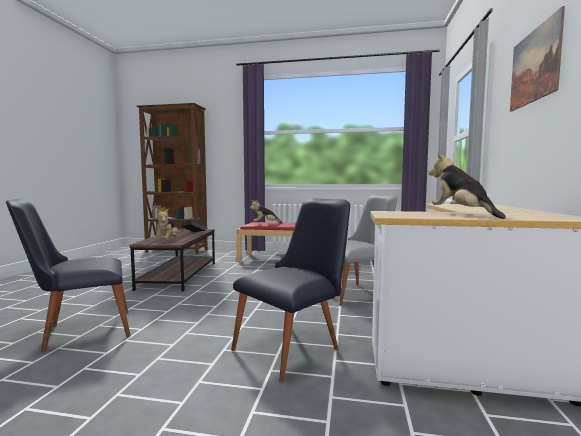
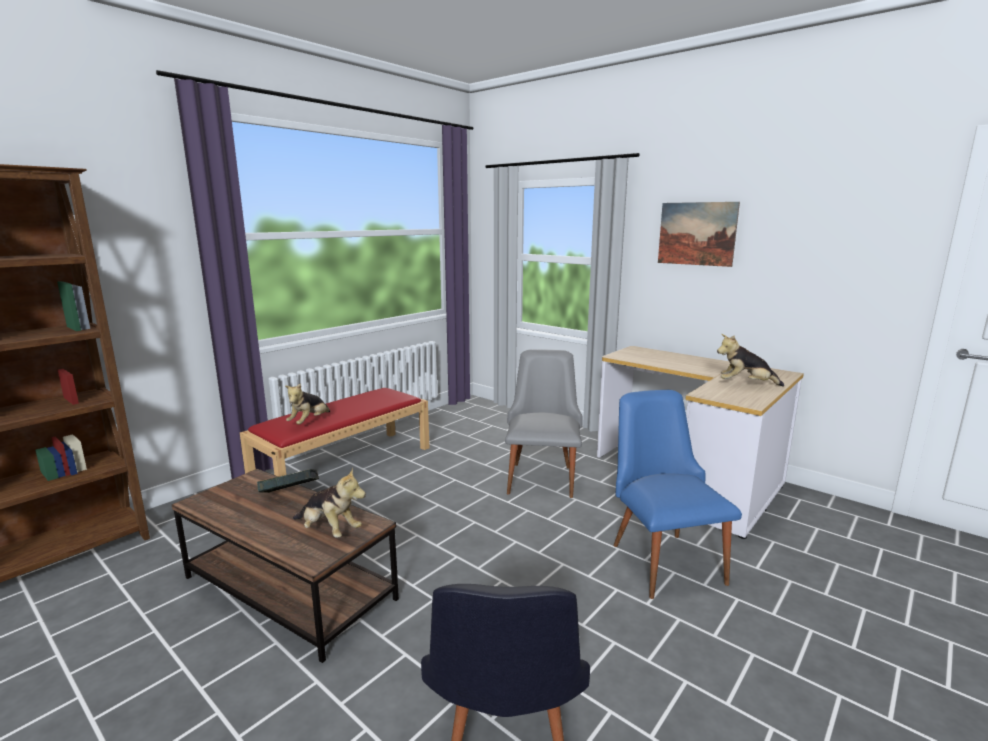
camera: 60 degrees left, 10 degrees up
(295, 347) = (662, 557): black chair -> blue chair

